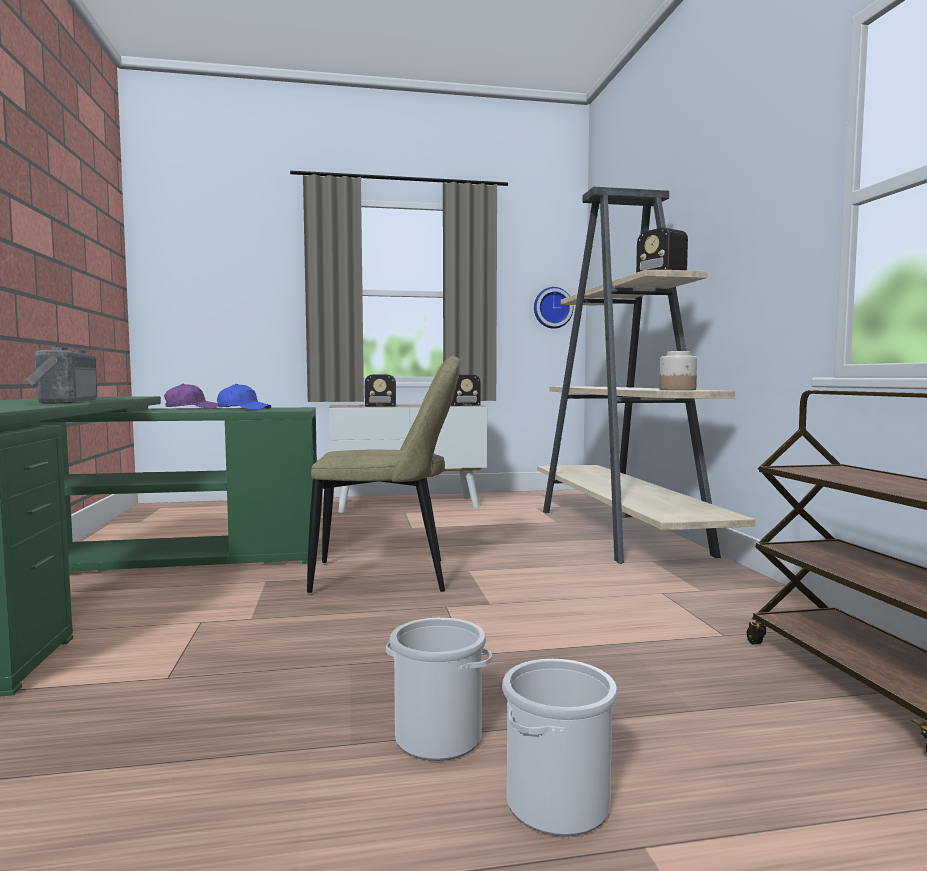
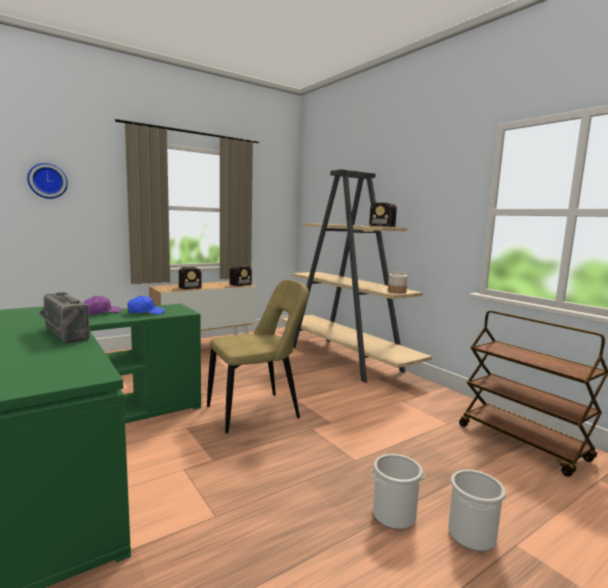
camera: 25 degrees left, 5 degrees up
(552, 308) = (279, 219): wall clock -> wall clock (47, 181)

